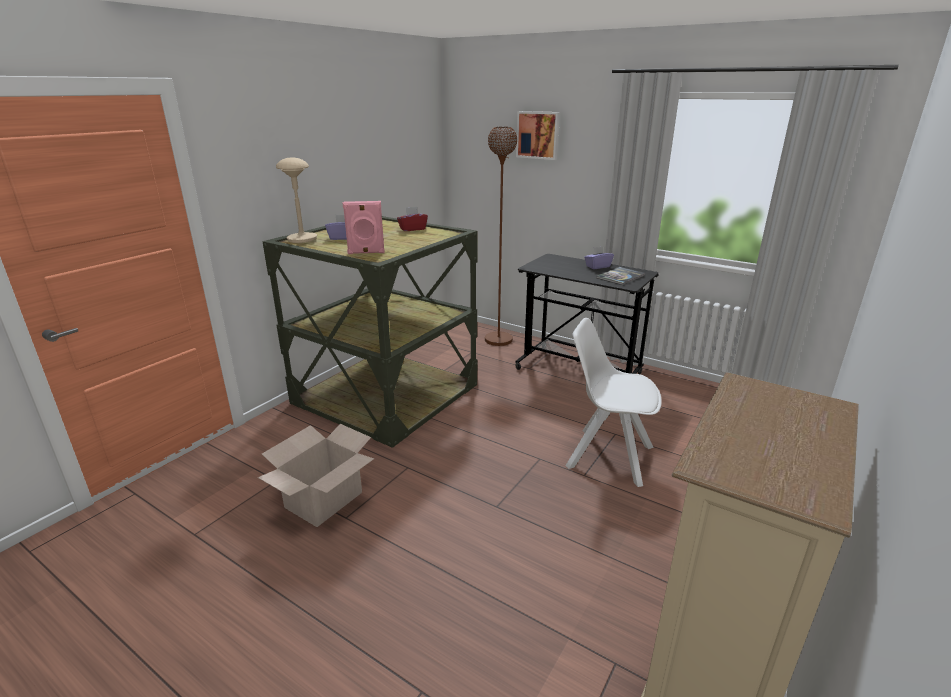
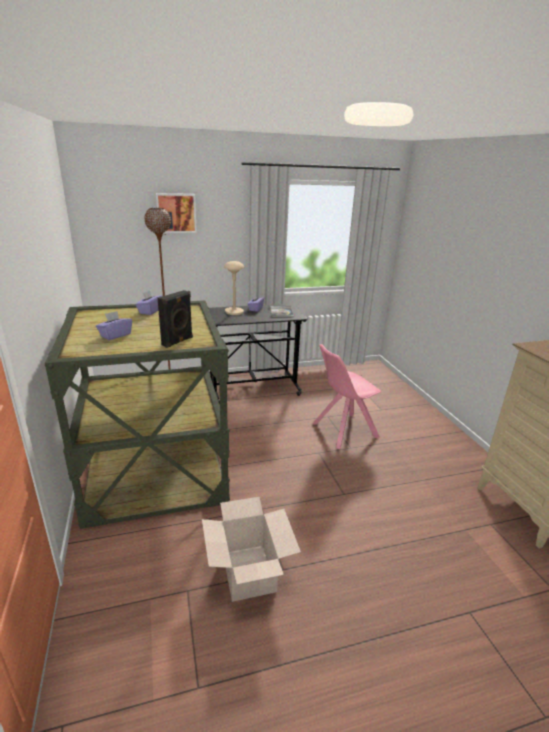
camera: 50 degrees left, 0 degrees up
(302, 239) = (82, 348): beige table lamp -> beige table lamp (234, 312)
(366, 252) = (178, 341): pink speaker -> black speaker
(412, 229) = (150, 311): red tissue box -> purple tissue box
(607, 456) = (343, 431): white chair -> pink chair

